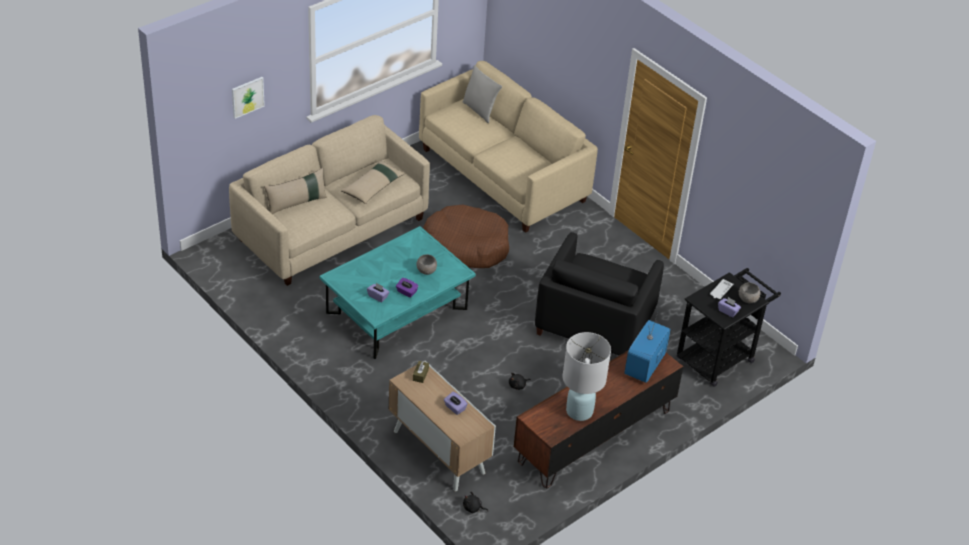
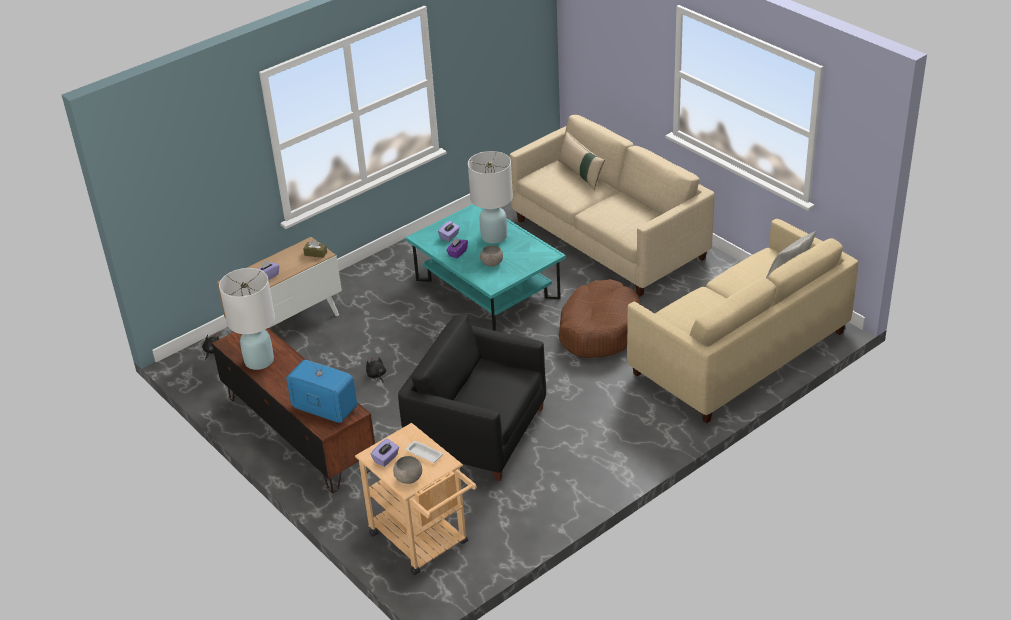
camera: 95 degrees right, 5 degrees down
(247, 97) = (618, 54): picture -> none
(373, 187) = (618, 216): beige pillow -> none
(383, 268) = (494, 237): none -> white table lamp
(719, 356) = (424, 543): black cart -> beige cart

